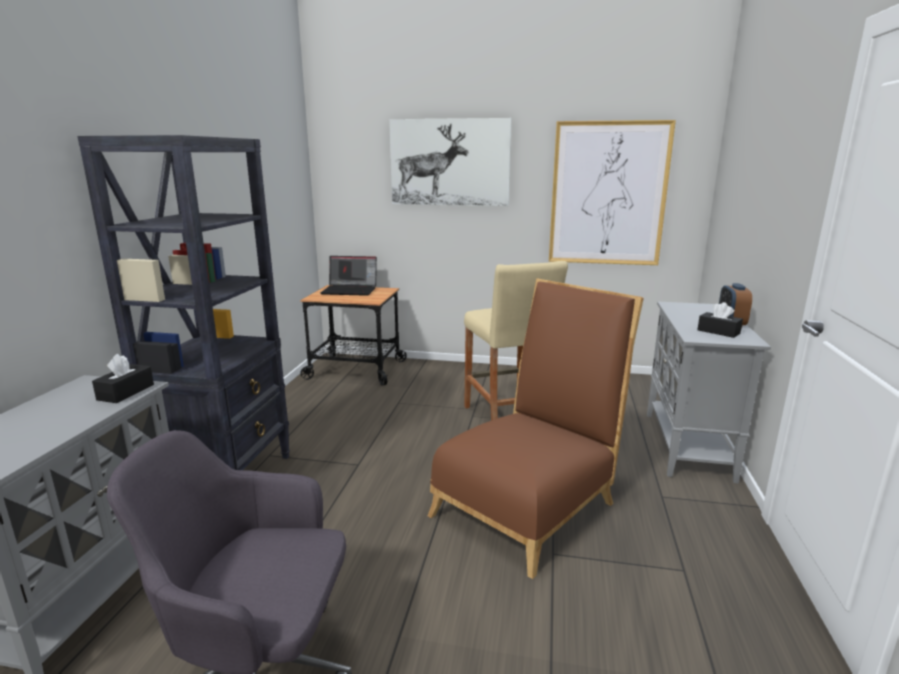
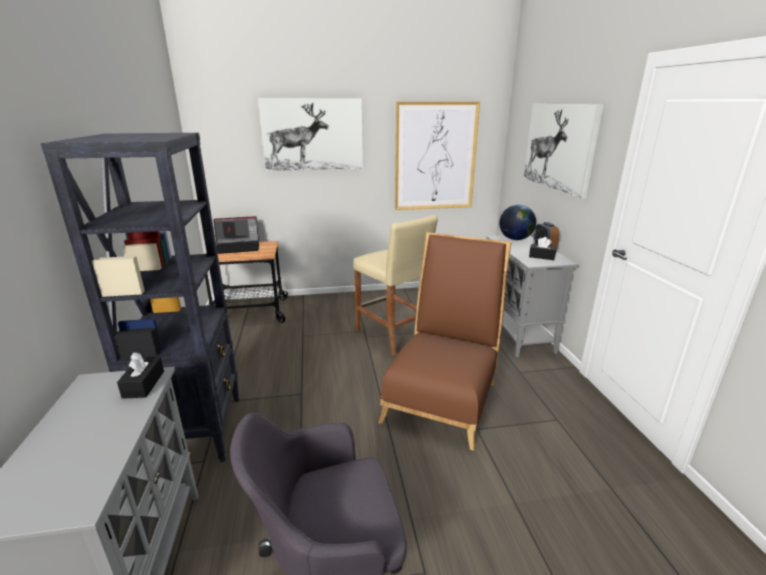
camera: 20 degrees left, 5 degrees up
(697, 308) = (515, 239): none -> globe
(764, 175) = (559, 147): none -> picture

